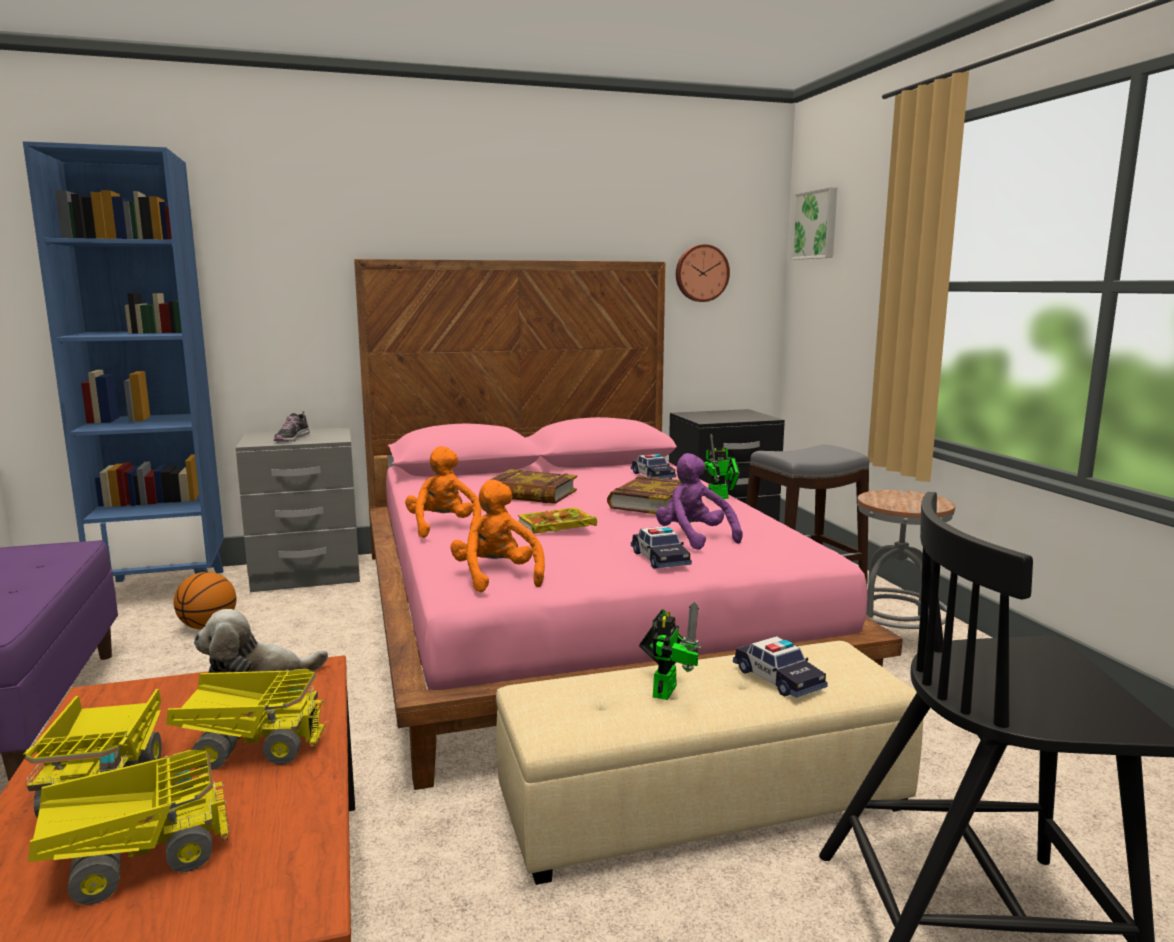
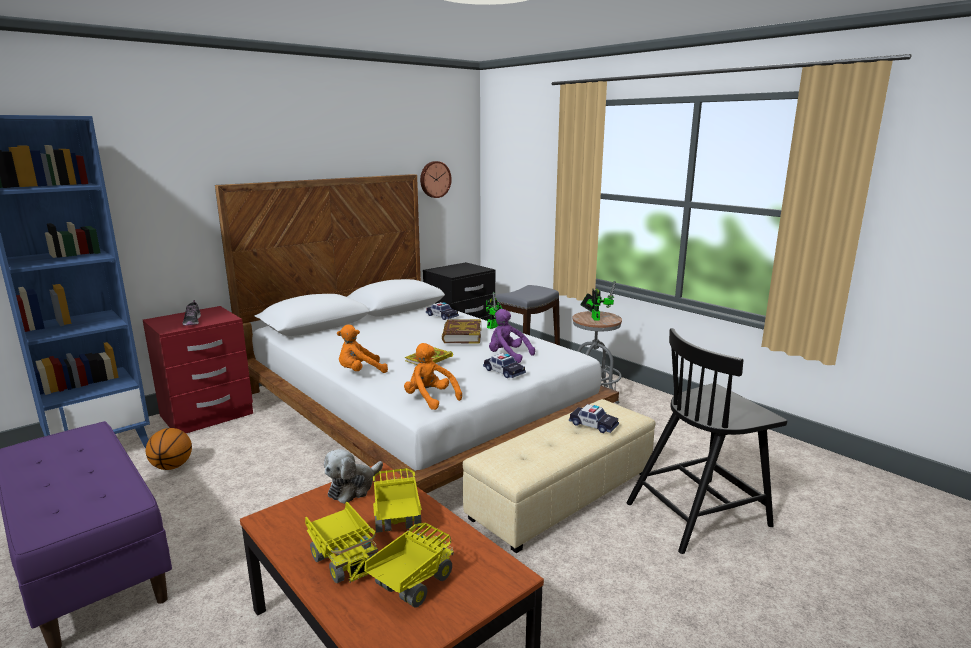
camera: 25 degrees left, 5 degrees up
(251, 746) = (396, 519): toy truck -> toy truck turned 75 degrees counterclockwise
(307, 574) = (207, 415): grey nightstand -> red nightstand
(444, 528) = (360, 372): orange plush toy -> orange plush toy turned 75 degrees counterclockwise
(531, 494) = (385, 340): book -> none
(575, 617) = (417, 410): pink bed -> white bed
(666, 688) = (549, 441): toy robot -> toy robot (595, 318)
(816, 225) = (503, 149): picture -> none

